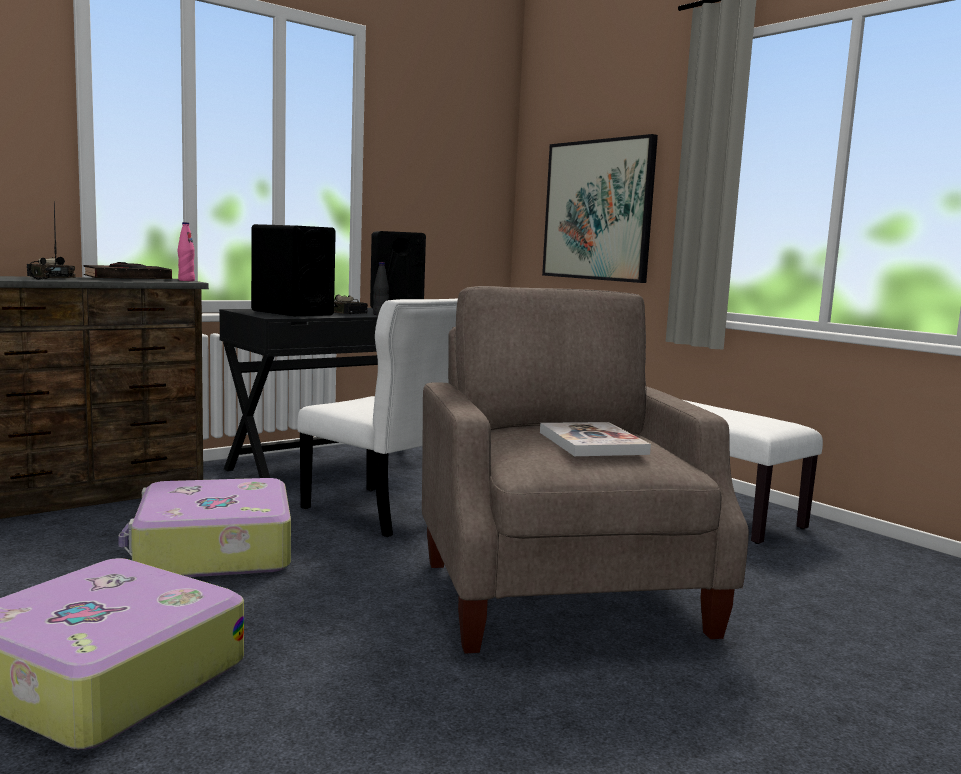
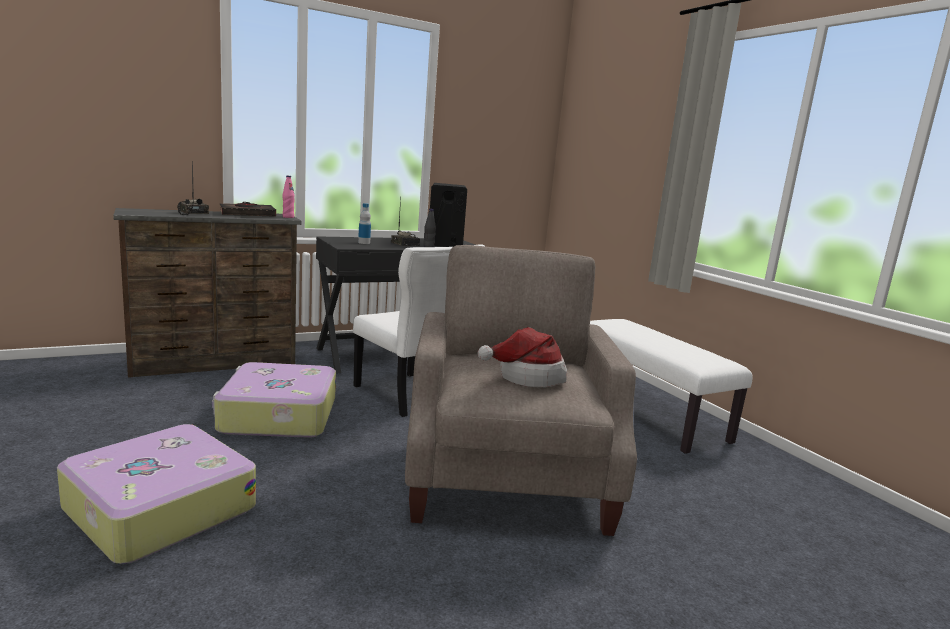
camera: 10 degrees right, 5 degrees up
(292, 313) = (364, 243): black speaker -> bottle
(592, 443) = (526, 376): book -> hat
(598, 210) = (611, 171): picture -> none

